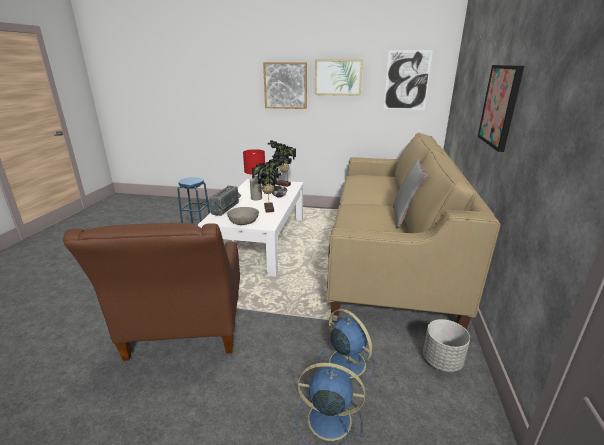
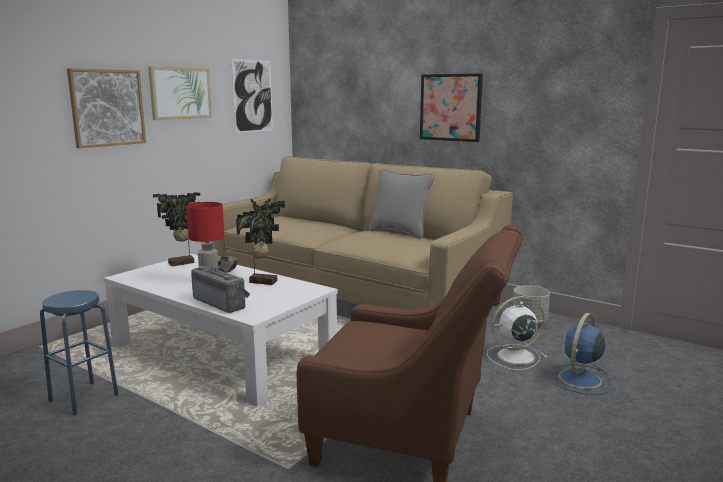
camera: 65 degrees left, 10 degrees down
(243, 221) = (286, 299): grey bowl -> none
(345, 362) = (514, 356): blue fan -> white fan

